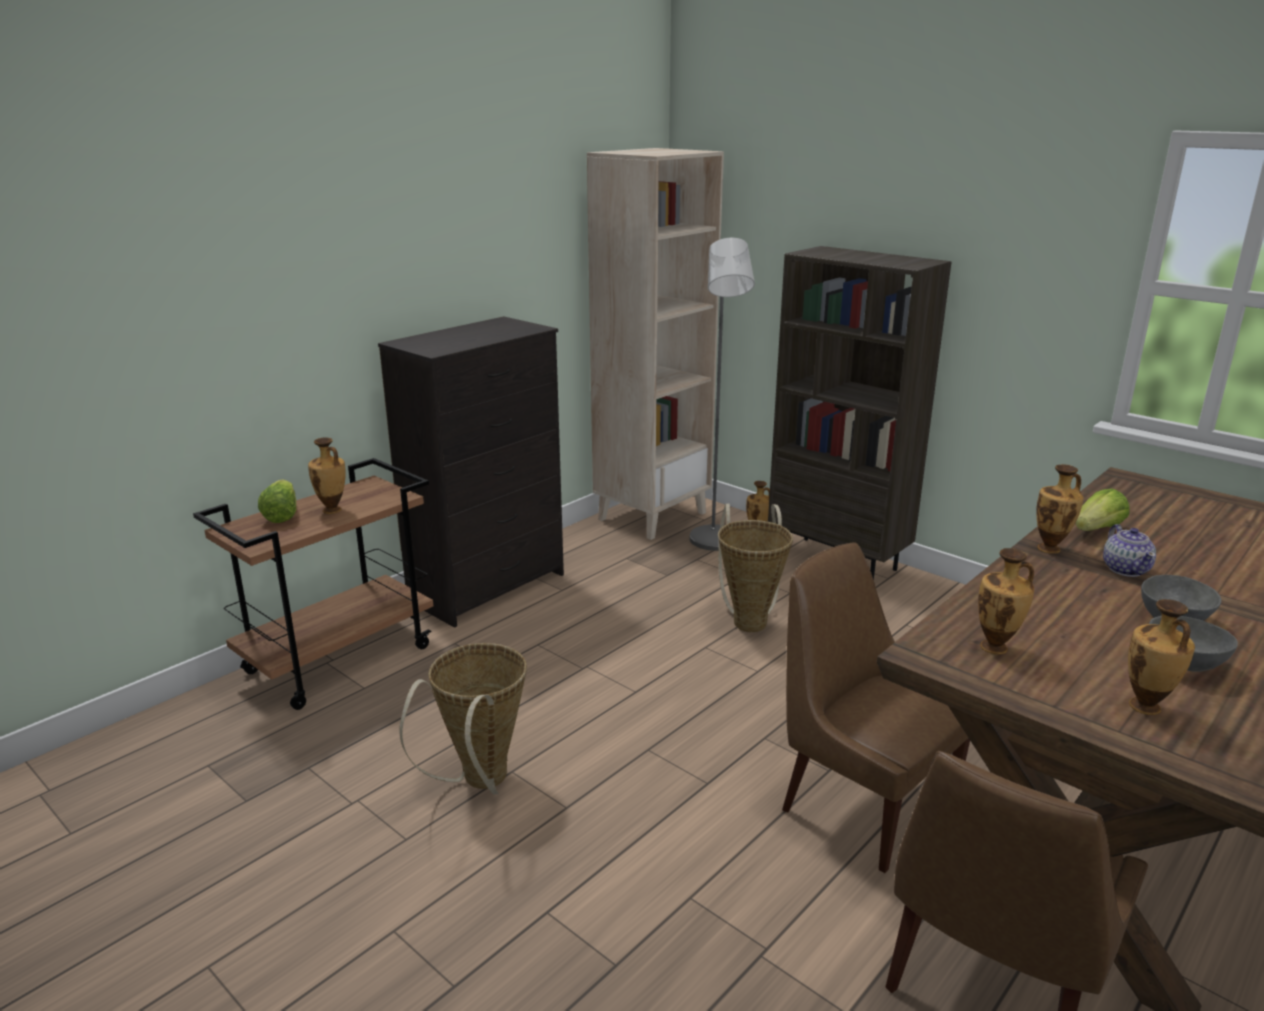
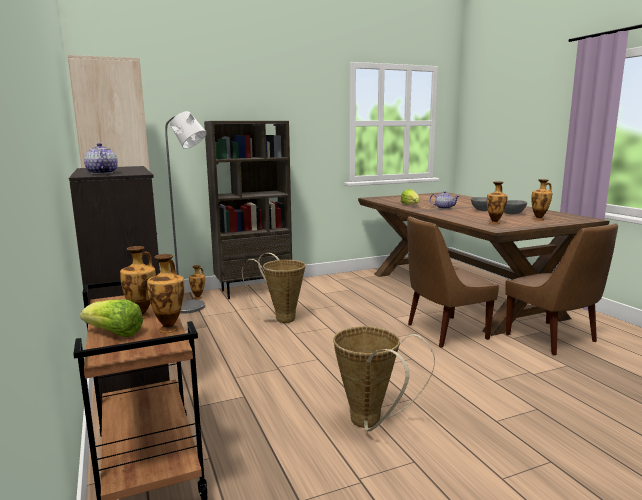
camera: 65 degrees left, 10 degrees down
(431, 340) = (102, 173): none -> teapot
(1050, 549) = (421, 210): vase -> vase (169, 328)

